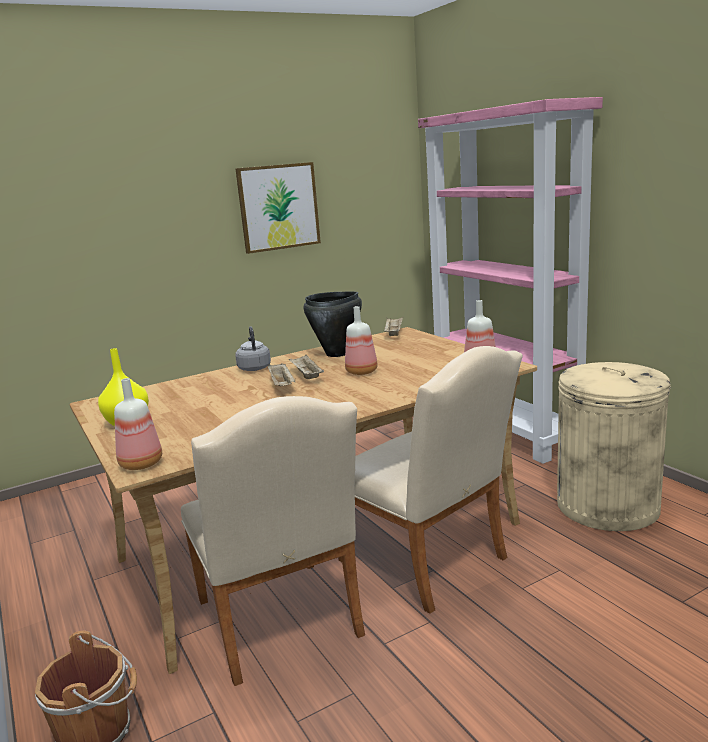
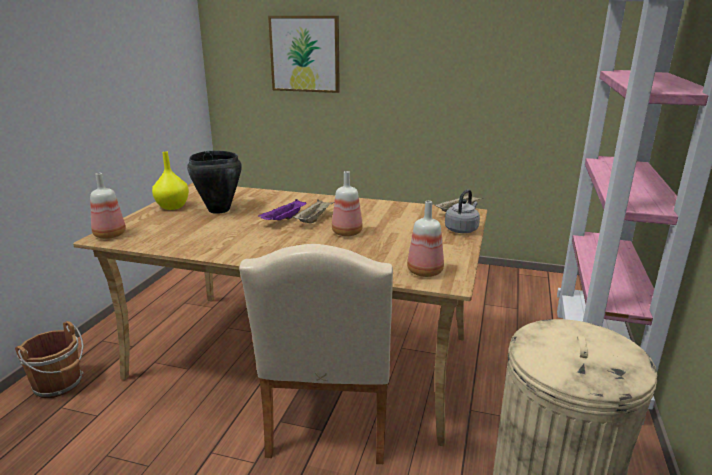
camera: 45 degrees right, 5 degrees up
(254, 368) = (310, 199): grey kettle -> grey kettle (462, 229)
(278, 207) = (465, 64): picture -> picture (305, 54)
(281, 625) = (196, 394): beige chair -> none
(282, 386) = (284, 220): beige tray -> purple tray
(337, 354) = (376, 211): black cooking pot -> black cooking pot (218, 210)

